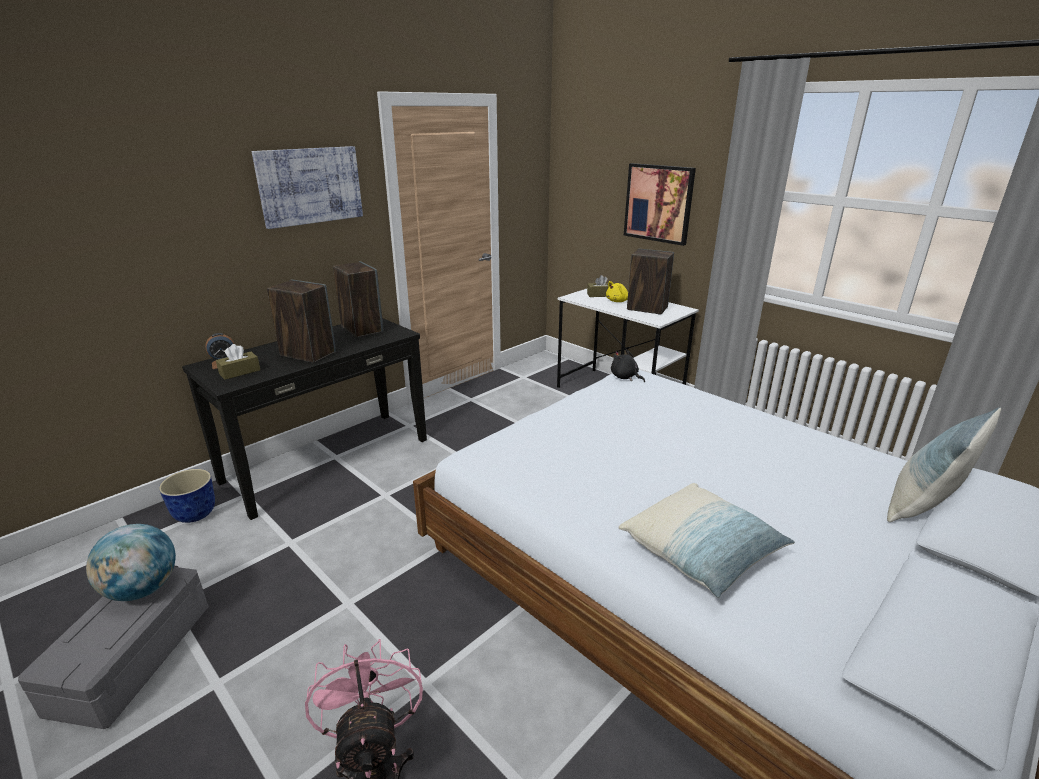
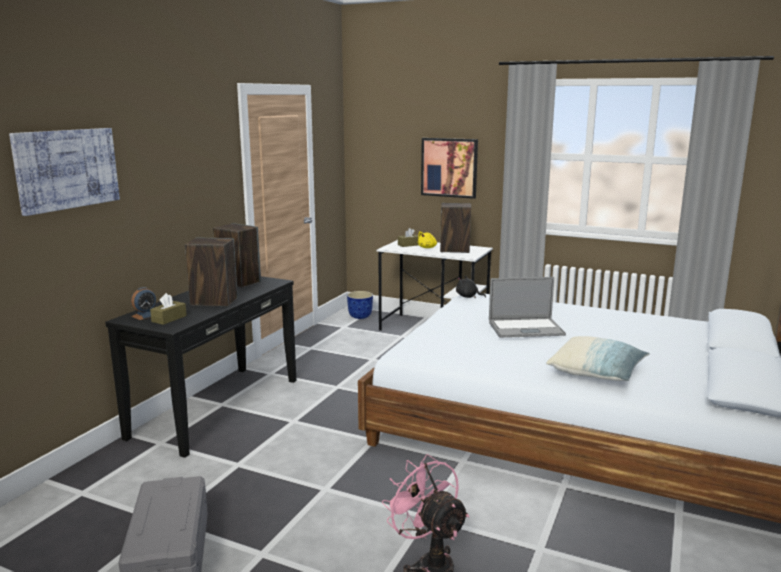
camera: 20 degrees left, 10 degrees down
(142, 589) = (171, 494): globe -> none
(196, 514) = (125, 463): planter -> planter (360, 316)
(310, 186) = (195, 159): picture -> picture (67, 169)
(656, 445) = (526, 328): none -> laptop
(922, 507) = (699, 335): pillow -> none

